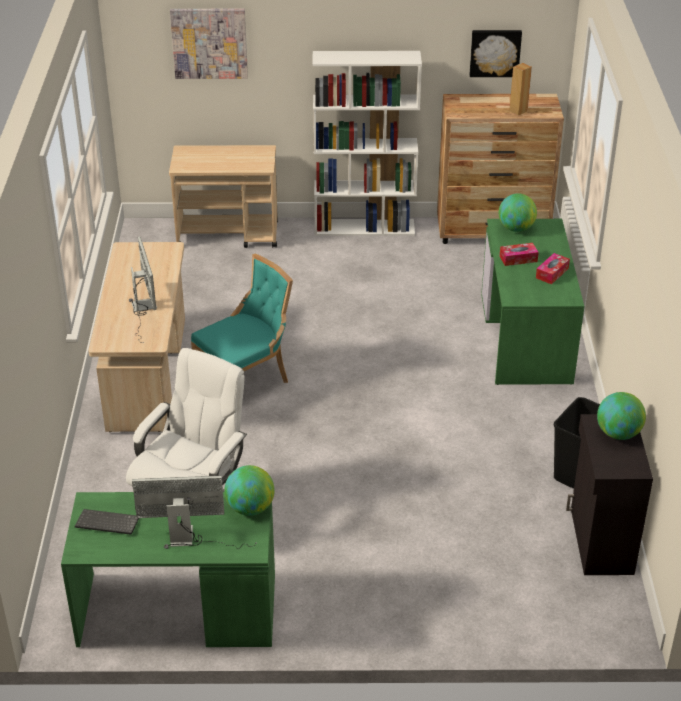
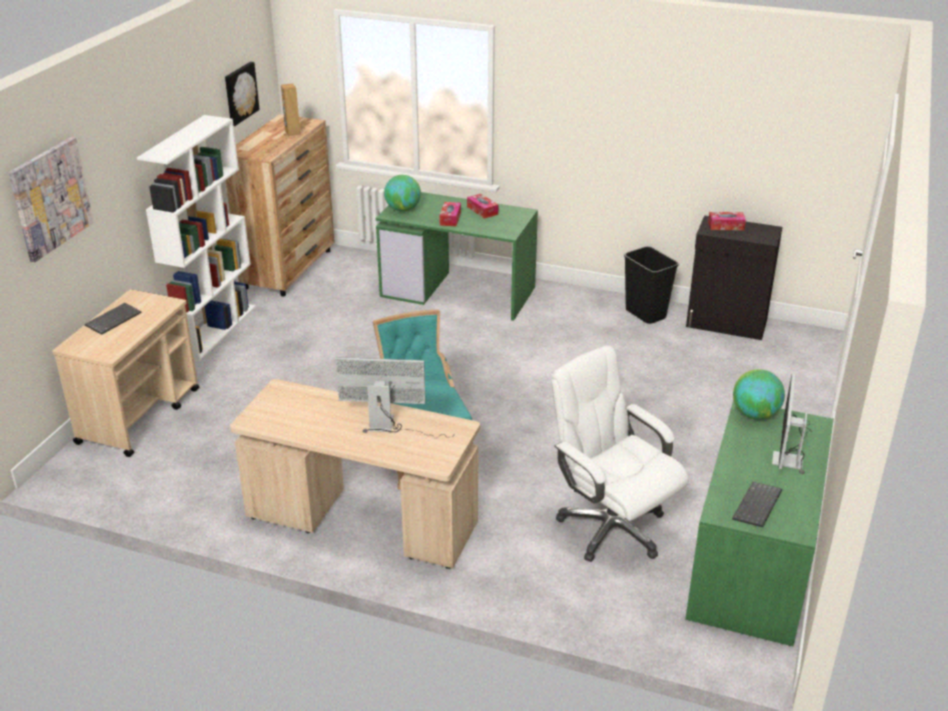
camera: 70 degrees left, 5 degrees down
(228, 153) = (113, 319): none -> keyboard
(618, 433) = (726, 226): globe -> tissue box

